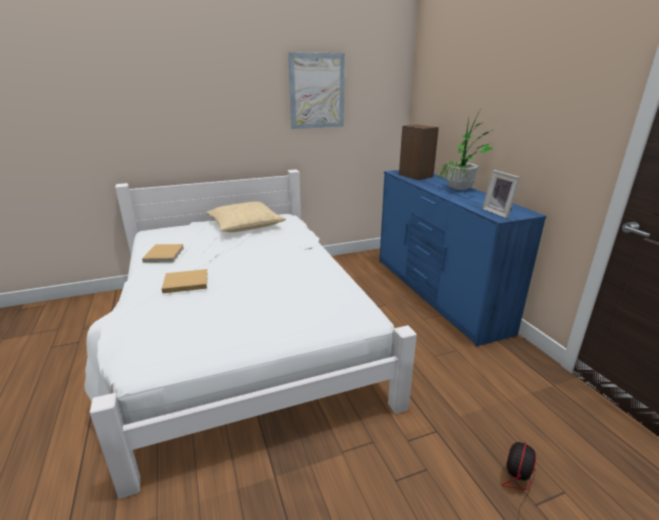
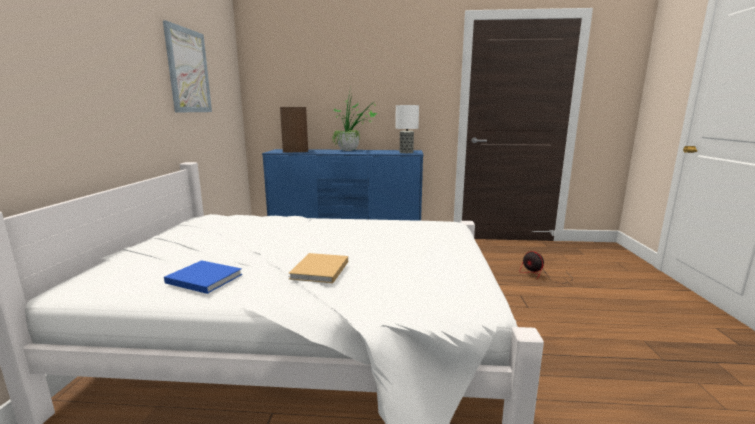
camera: 65 degrees left, 10 degrees down
(164, 254) = (203, 278): beige book -> blue book
(245, 225) = (192, 233): beige pillow -> none
(499, 212) = (406, 152): picture frame -> table lamp

